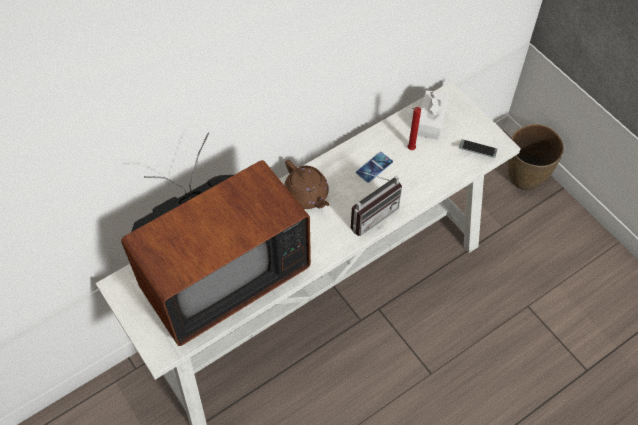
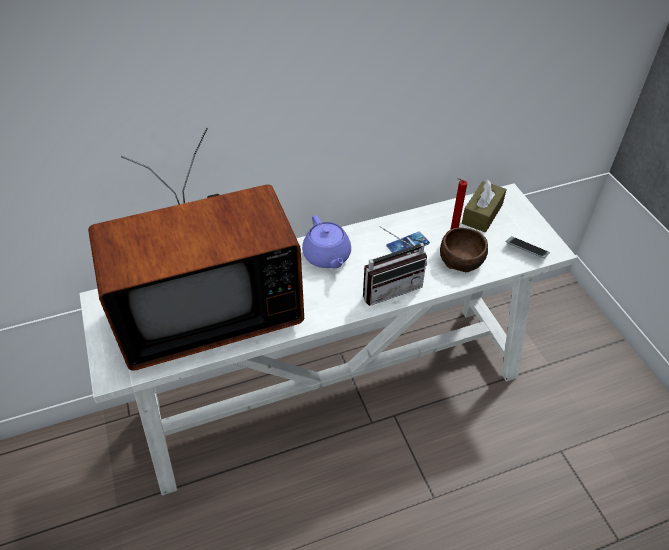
camera: 15 degrees right, 10 degrees down
(307, 195) = (327, 256): brown teapot -> purple teapot
(425, 172) = (462, 260): none -> brown bowl
(431, 121) = (482, 214): white tissue box -> brown tissue box
(524, 179) = (583, 322): brown vase -> none

